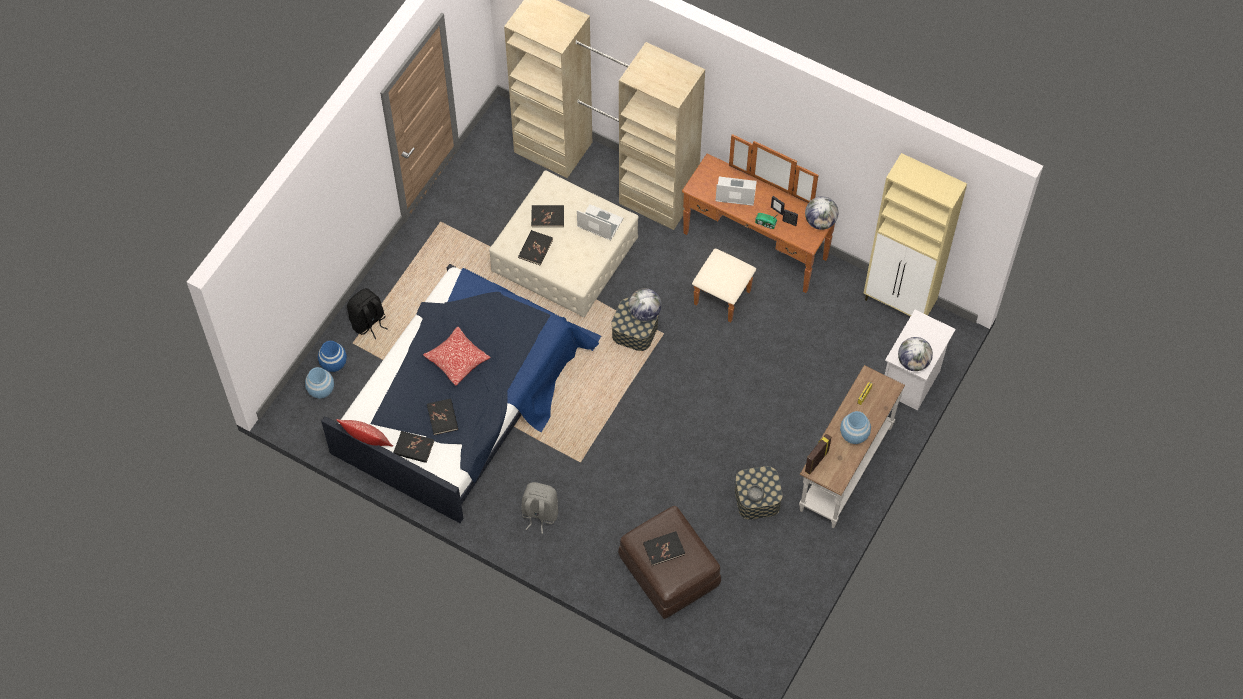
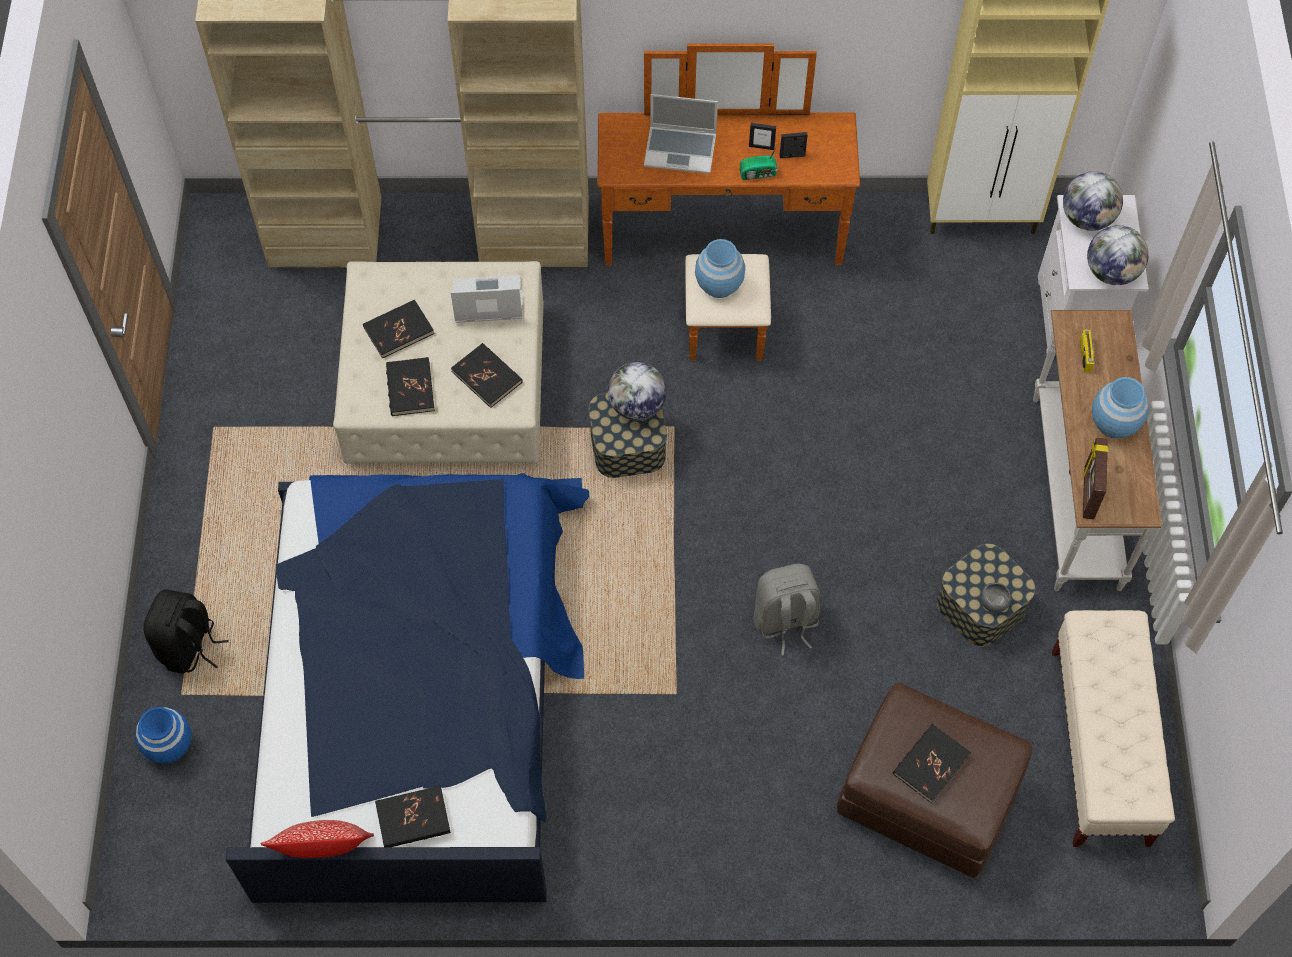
camera: 30 degrees left, 0 degrees up
(321, 390) = (174, 801): blue vase -> blue vase (719, 284)
(442, 417) = (431, 740): black book -> black book (487, 377)
(457, 360) = (396, 630): pillow -> none
(539, 514) = (665, 814): grey backpack -> grey backpack (785, 621)
(735, 192) = (681, 150): laptop -> laptop turned 150 degrees counterclockwise
(768, 594) = (1100, 747): none -> beige bench
(820, 221) = (836, 133): globe -> globe (1087, 218)

